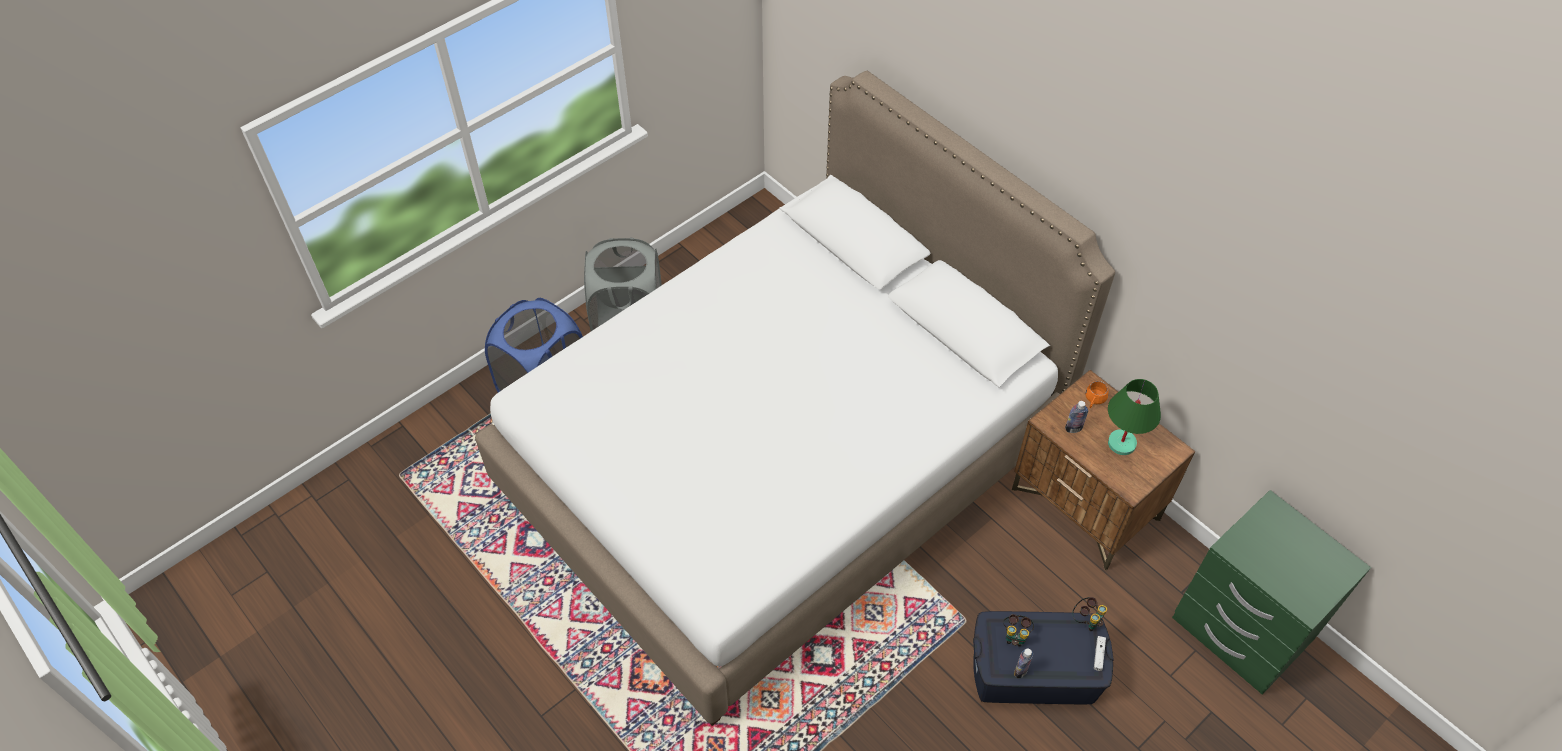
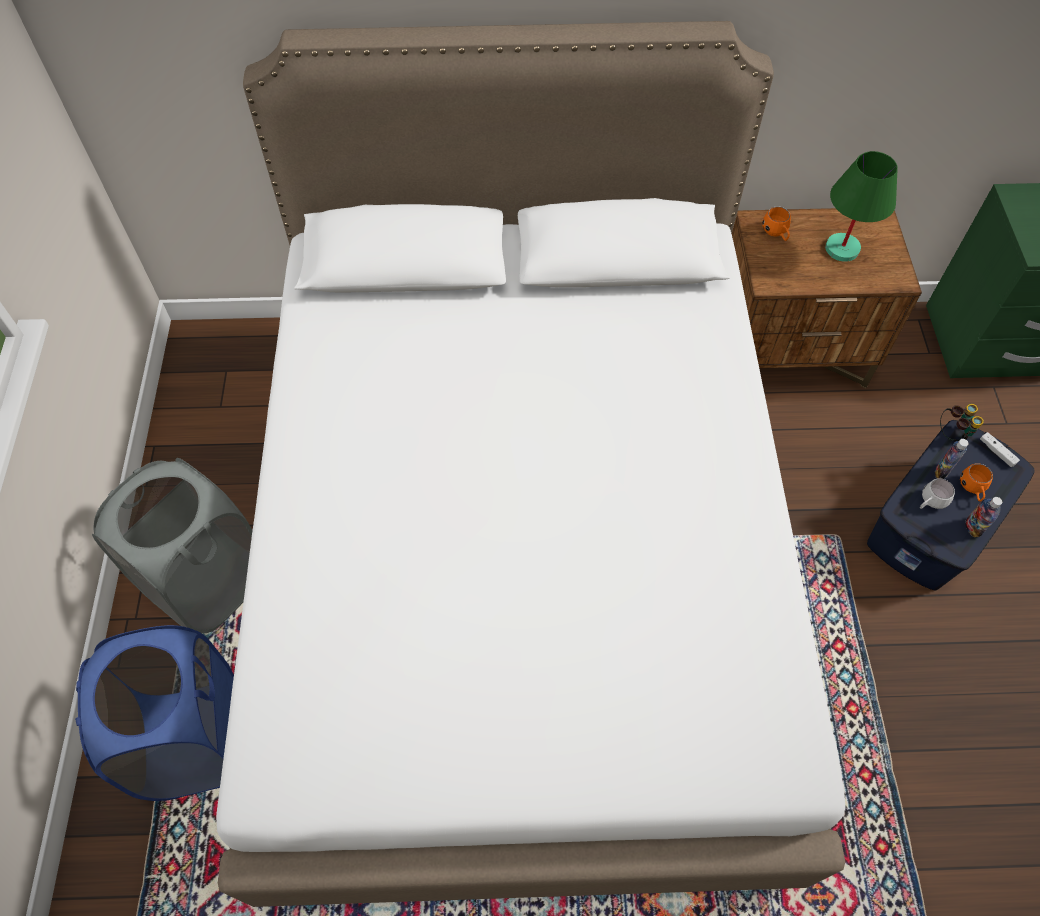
camera: 50 degrees left, 5 degrees up
(1015, 636) = (929, 503): binoculars -> white mug
(1051, 655) = (972, 489): none -> orange mug
(1073, 428) = (794, 270): bottle -> bottle (941, 471)

